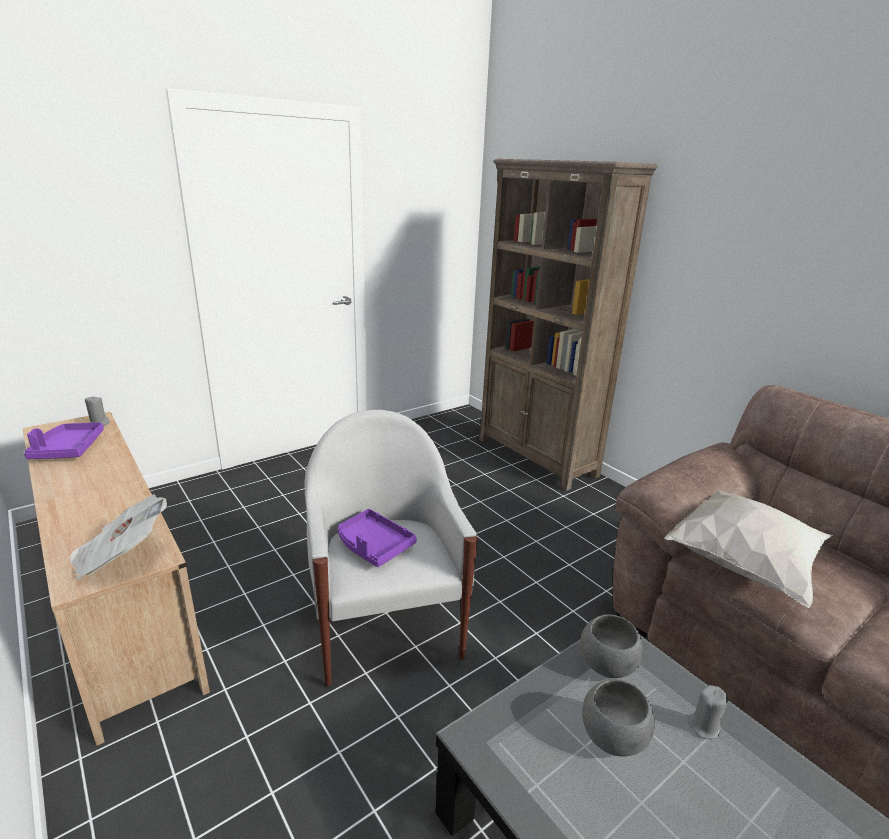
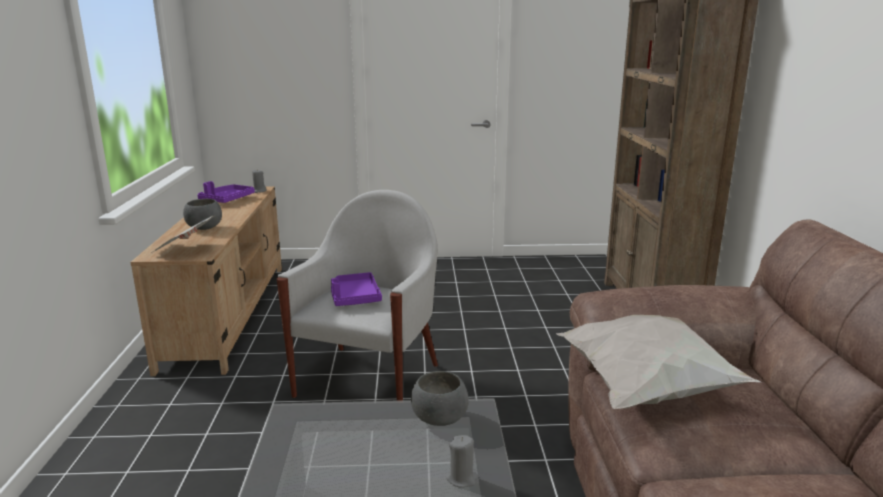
camera: 35 degrees right, 5 degrees down
(612, 737) = (380, 452): grey bowl -> grey bowl (204, 228)

